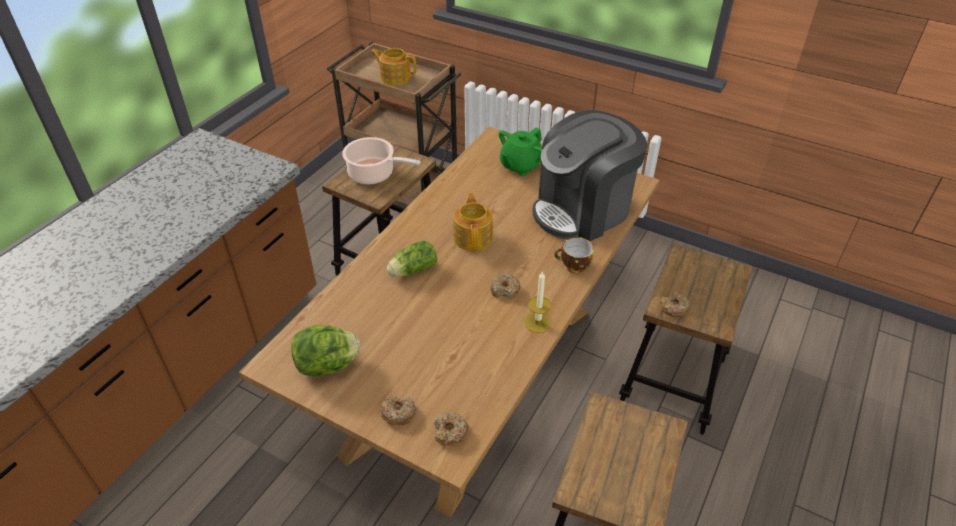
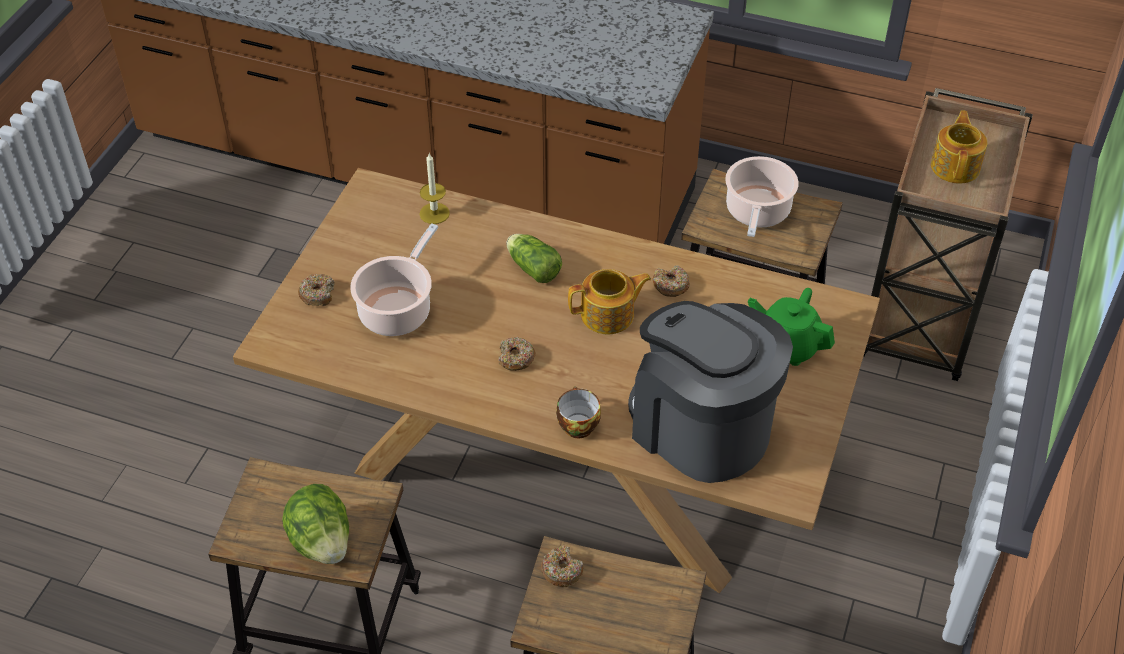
camera: 80 degrees right, 5 degrees up
(328, 366) = (373, 228): lettuce -> lettuce (321, 542)
(434, 356) = (397, 309): none -> cooking pot
(450, 433) = (296, 338): donut -> donut (670, 285)
(538, 323) = (465, 396): candle -> candle (434, 213)

